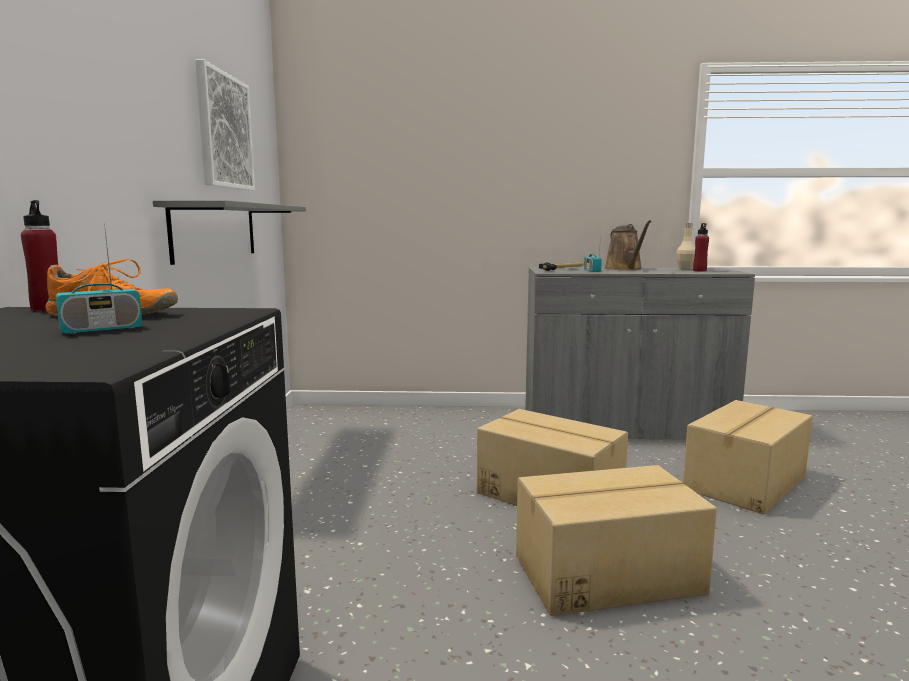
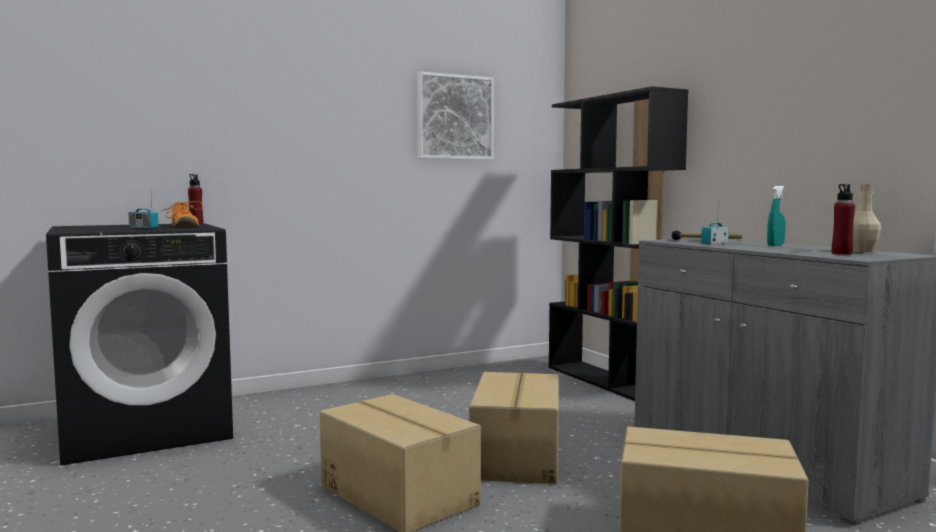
camera: 60 degrees right, 5 degrees down
(215, 231) = (429, 191): grey shelf -> none
(402, 413) = (609, 381): none -> black bookcase
(625, 269) = (775, 245): brown watering can -> turquoise spray bottle

